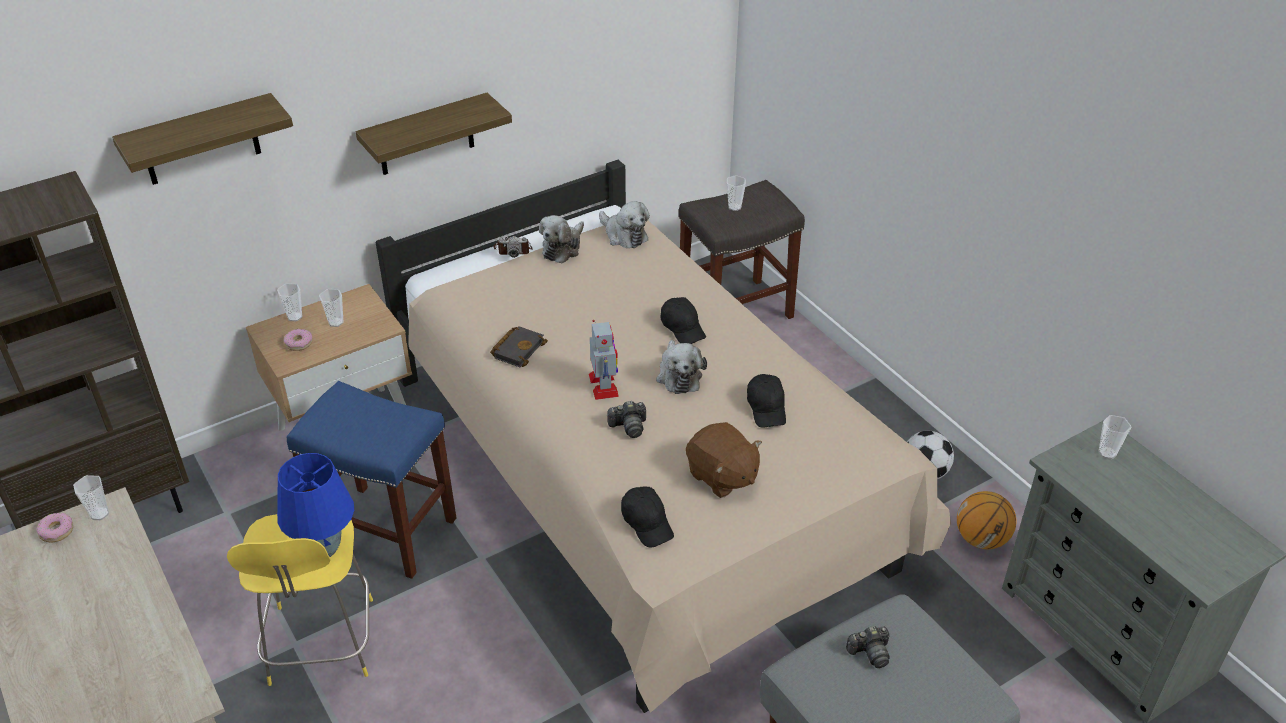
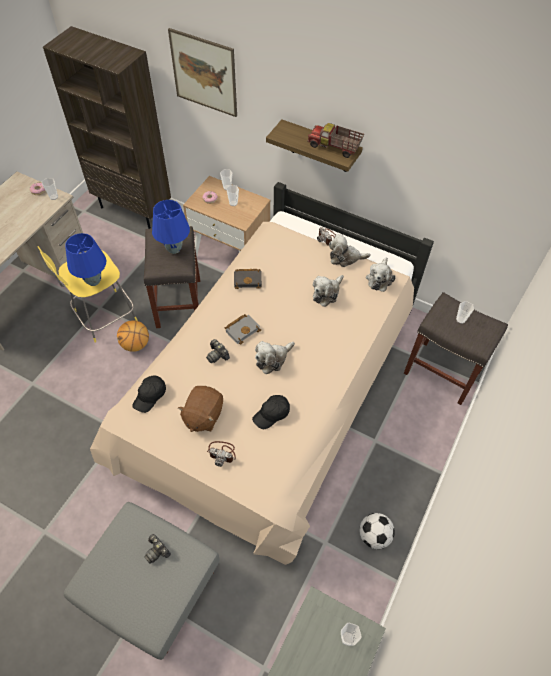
camera: 60 degrees right, 15 degrees up
(200, 141) = (204, 73): shelf -> picture
(370, 413) = (174, 249): none -> blue table lamp
(384, 531) = (178, 302): blue stool -> grey stool
(464, 111) = (334, 148): none -> toy truck
(604, 385) = (242, 329): toy robot -> grey book
(609, 286) = (327, 293): none -> plush toy
(683, 328) = (315, 343): black cap -> none
(795, 477) = (222, 453): none -> camera
(981, 539) = (338, 591): basketball -> basketball (135, 344)

